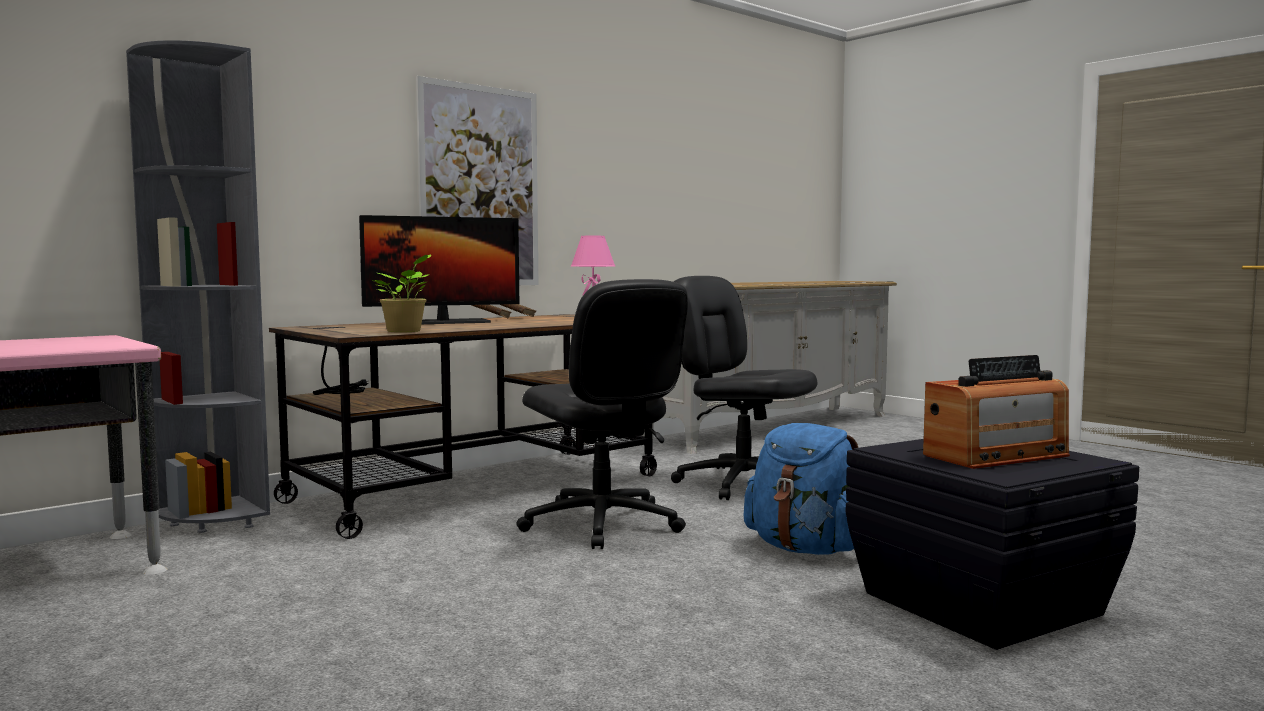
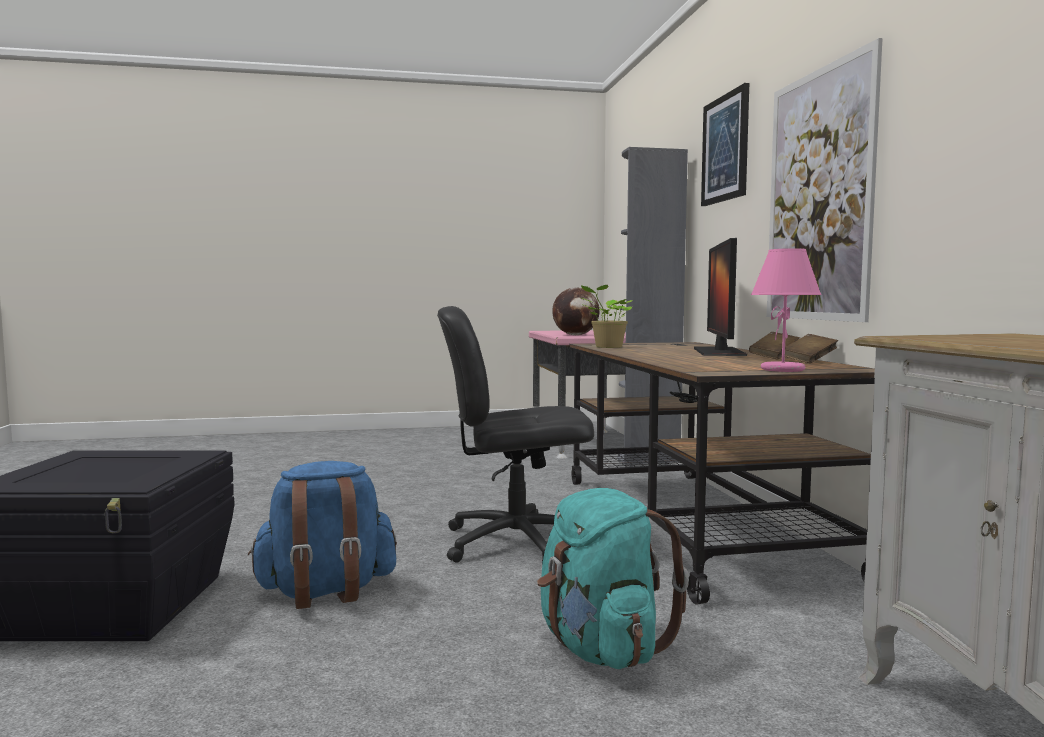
camera: 120 degrees right, 0 degrees up
(99, 344) = (576, 335): none -> globe
(317, 96) = (725, 148): none -> picture
(742, 483) = (601, 648): black office chair -> turquoise backpack
(996, 455) = (96, 468): radio -> none

